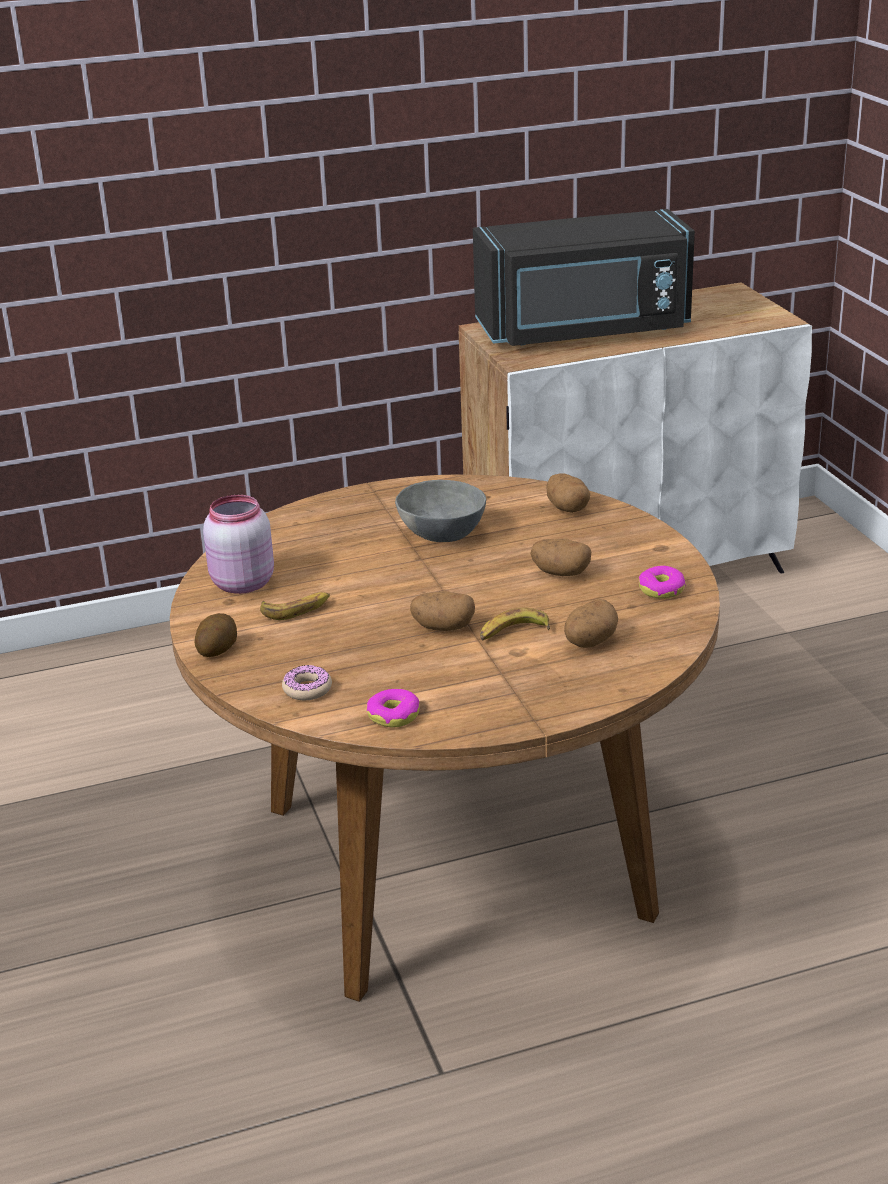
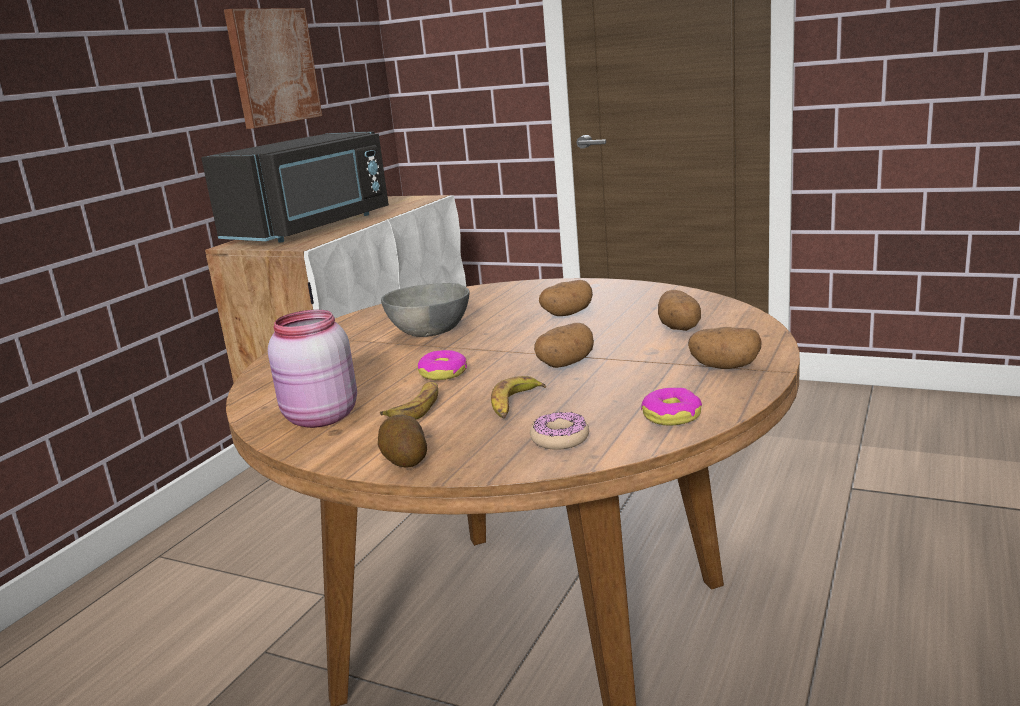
camera: 45 degrees left, 10 degrees down
(513, 632) = (620, 345): banana -> banana (514, 405)
(567, 508) = (485, 294): potato -> potato (724, 367)
(625, 114) = (272, 67): none -> picture
(661, 589) = (648, 296): donut -> donut (443, 373)

